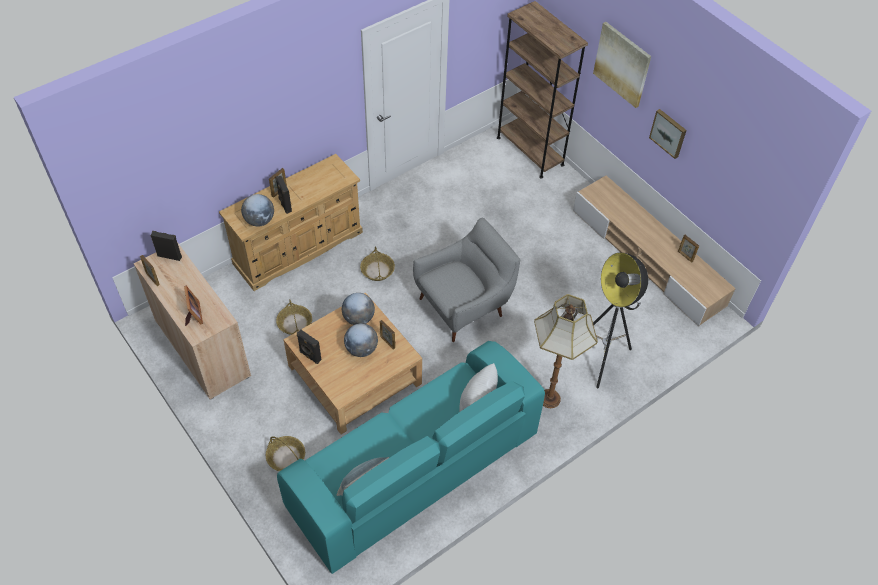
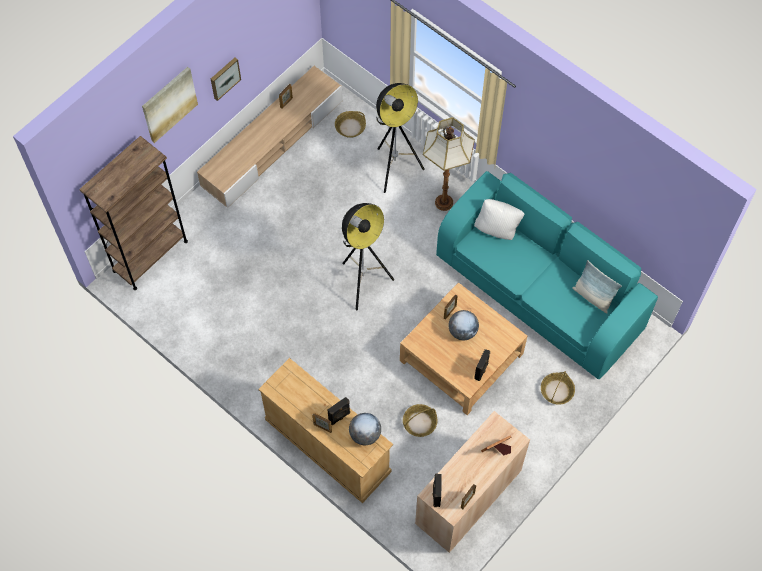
camera: 100 degrees left, 10 degrees up
(358, 318) = (430, 341): globe -> none
(377, 270) = (339, 365): basket -> basket (350, 127)
(464, 305) = (363, 283): grey armchair -> floor lamp

